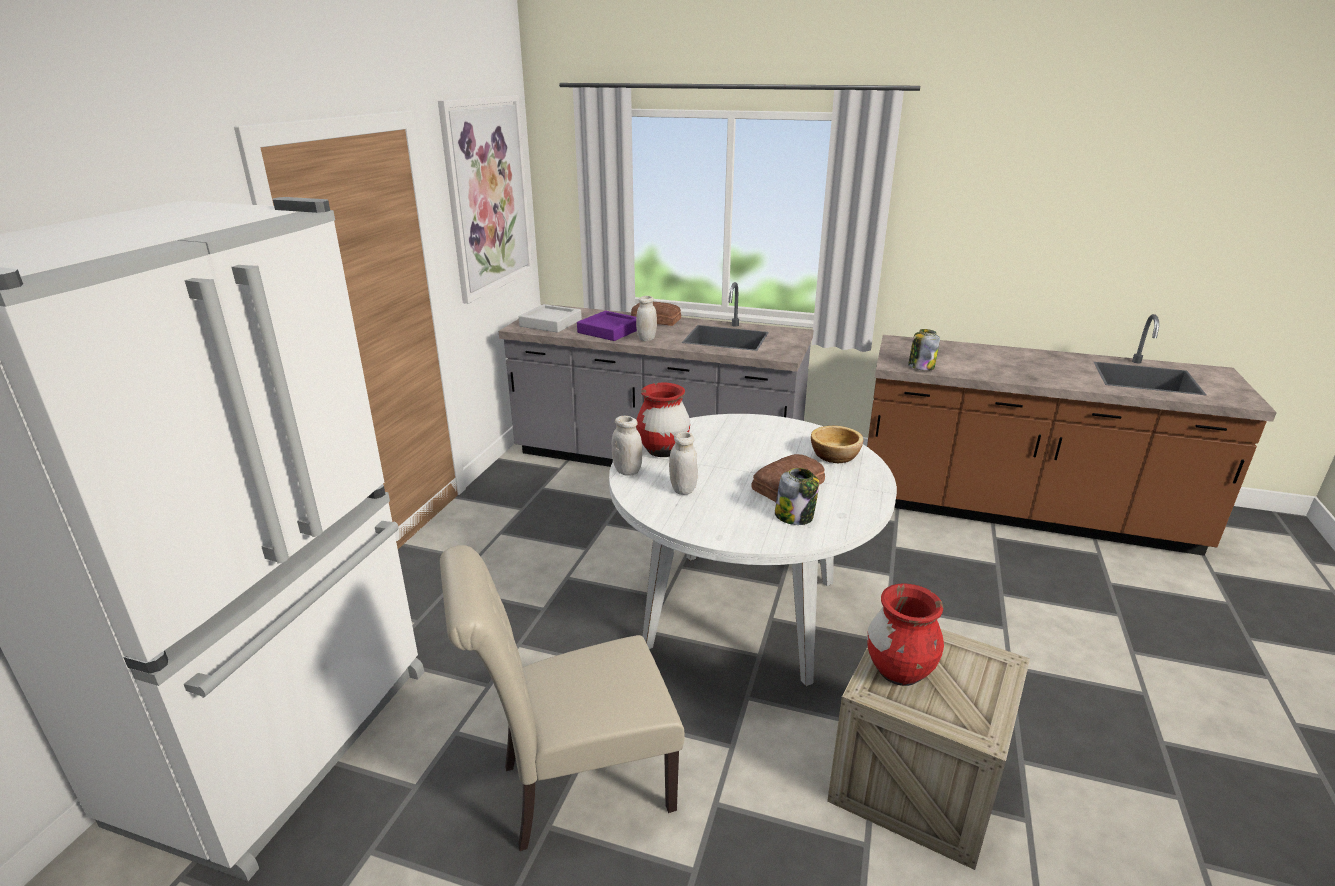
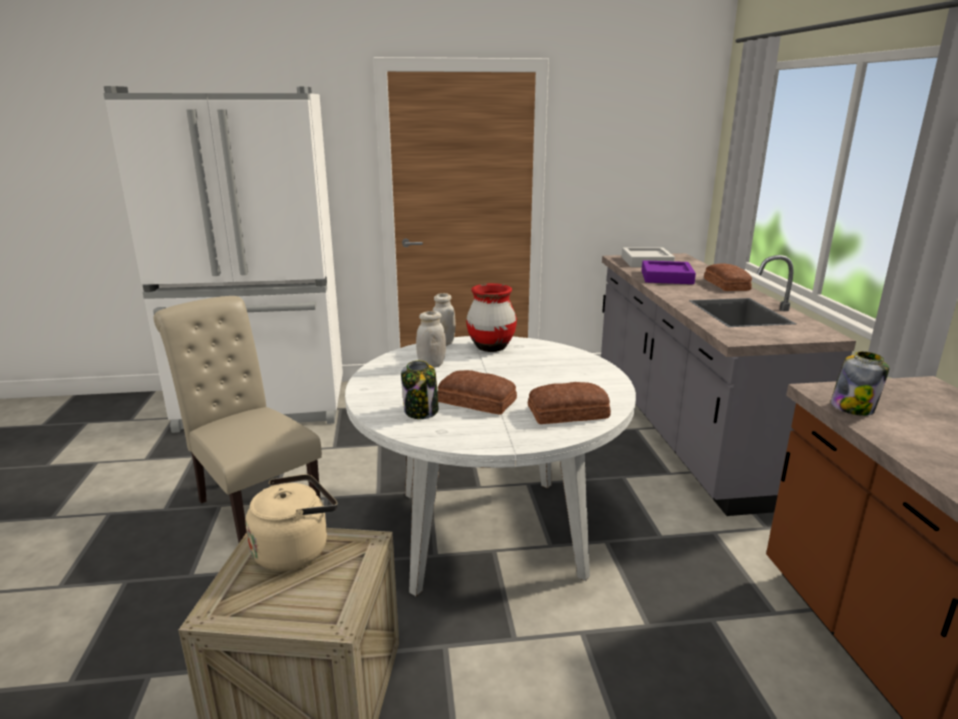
camera: 65 degrees right, 5 degrees down
(487, 196) = (636, 140): picture -> none
(646, 339) = (672, 289): white jar -> none
(835, 455) = (569, 413): bowl -> bread
(899, 671) = (295, 549): red vase -> beige kettle

